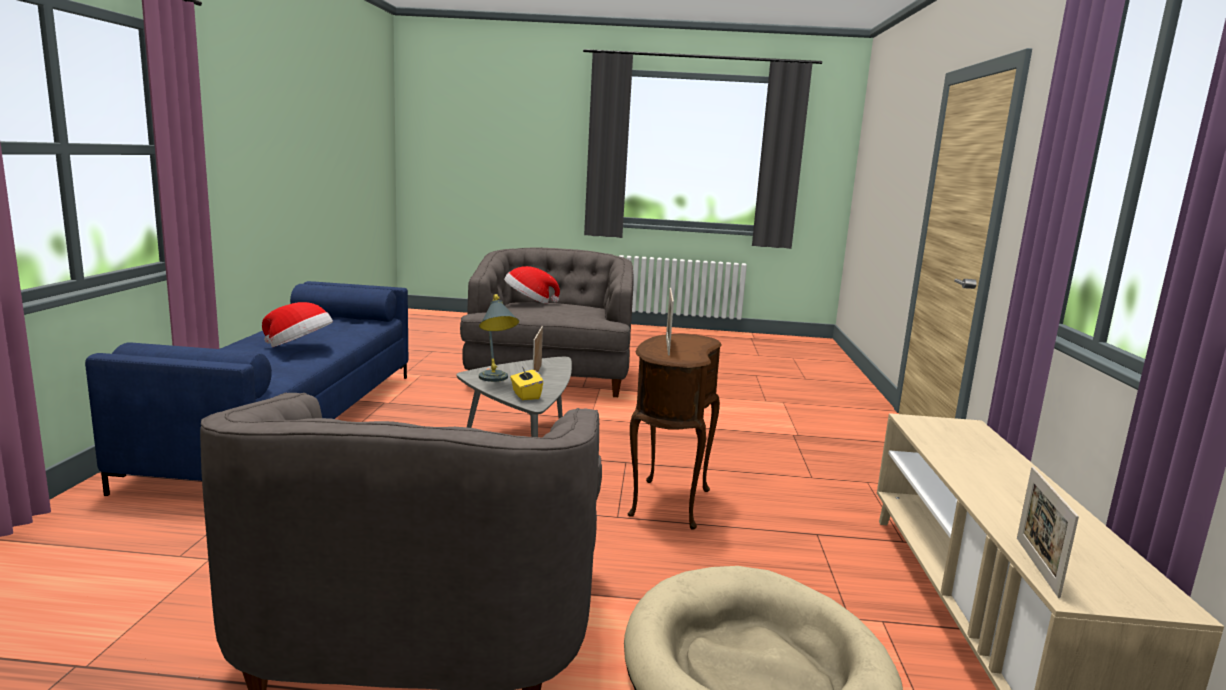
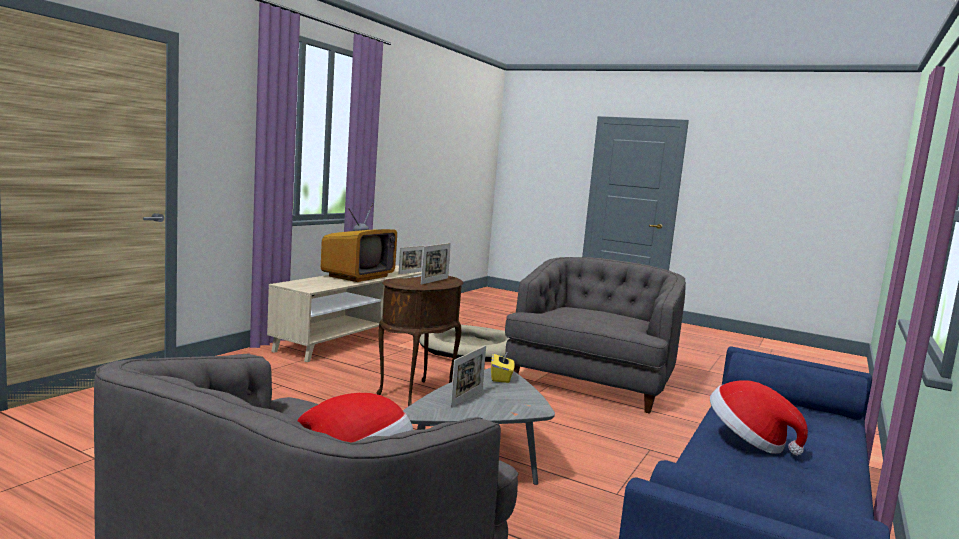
camera: 155 degrees left, 5 degrees down
(495, 380) = (518, 397): grey table lamp -> none
(1011, 490) = (358, 276): none -> television

